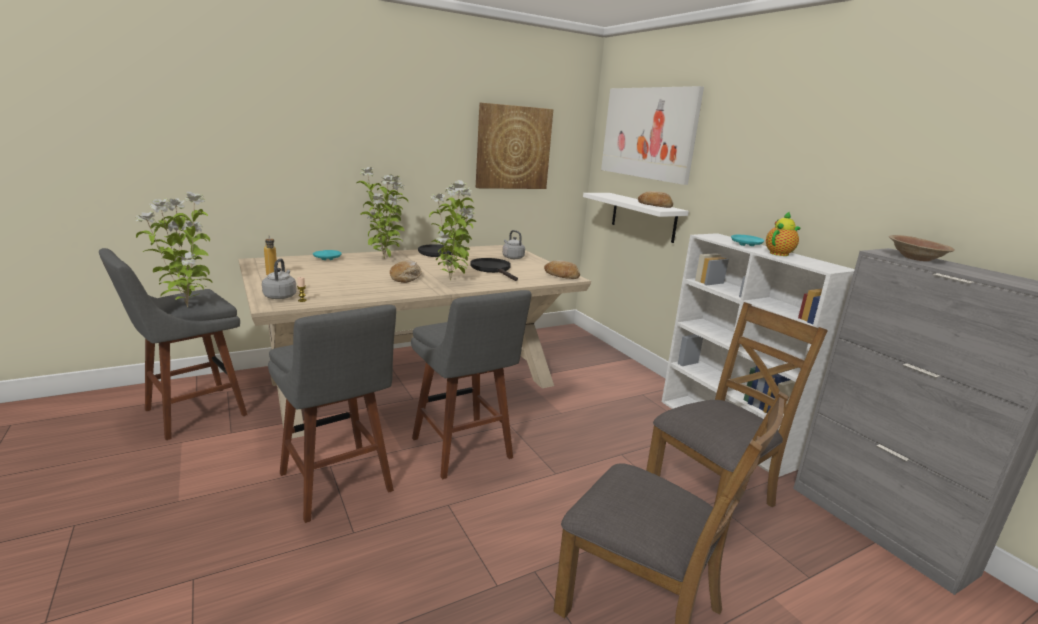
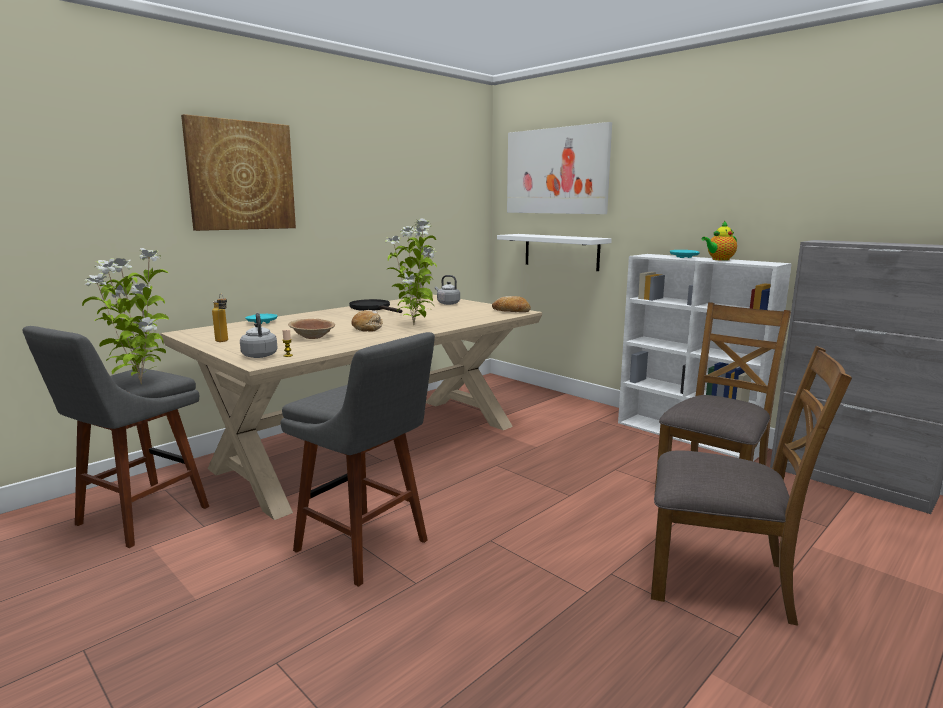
camera: 15 degrees left, 5 degrees down
(385, 259) = (323, 317): potted plant -> none
(464, 451) = (470, 494): grey stool -> none
(493, 270) = (443, 313): black frying pan -> none
(513, 148) = (424, 195): picture -> picture (241, 176)
(654, 206) = (578, 237): bread -> none
(780, 253) = (719, 259): teapot -> teapot turned 150 degrees counterclockwise
(916, 258) = (846, 242): brown bowl -> brown bowl (312, 337)

